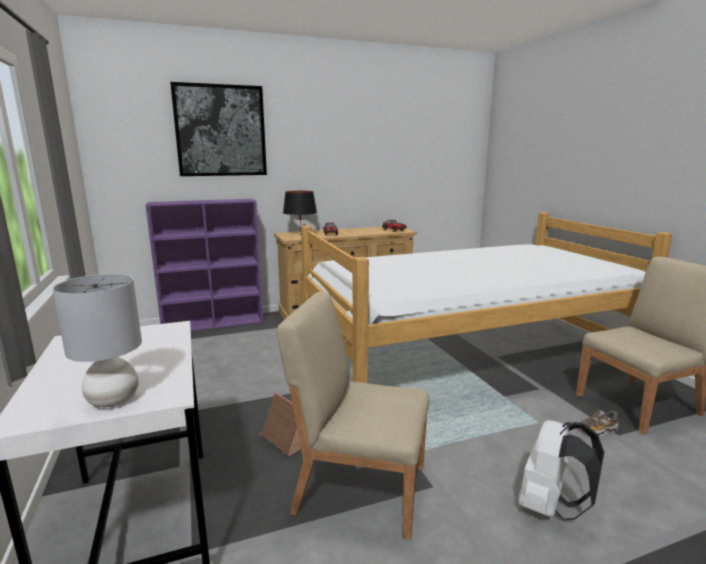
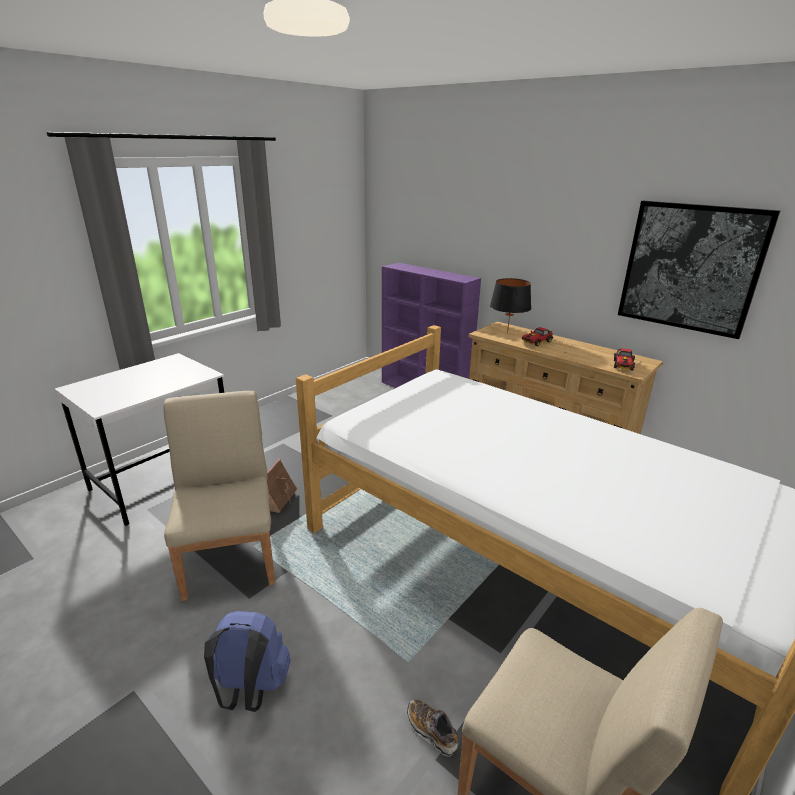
camera: 60 degrees right, 10 degrees up
(114, 399) = (96, 397): grey table lamp -> none
(221, 131) = (464, 199): picture -> picture (690, 268)
(550, 507) = (251, 691): white backpack -> blue backpack

